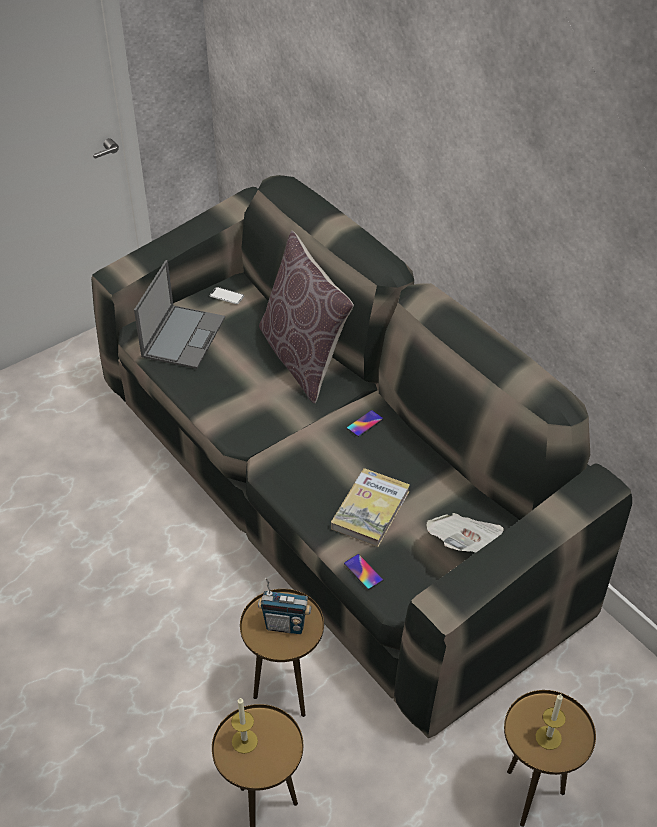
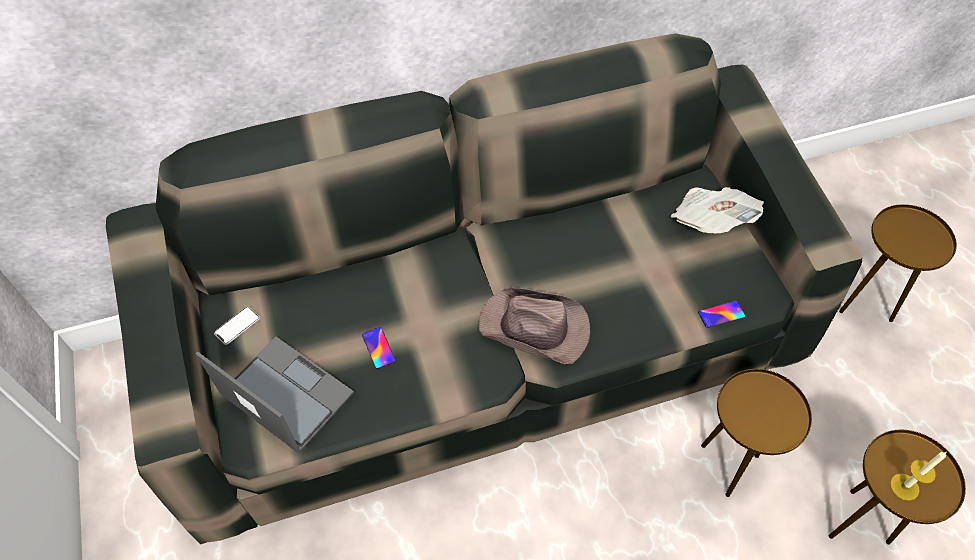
camera: 70 degrees left, 10 degrees up
(285, 625) = (763, 408): radio -> none
(293, 452) = (535, 329): none -> brown hat
(303, 358) = (387, 278): brown pillow -> none
(365, 423) = (518, 251): phone -> phone (378, 348)
(370, 510) = (640, 283): book -> none
(548, 737) = (918, 240): candle -> none

